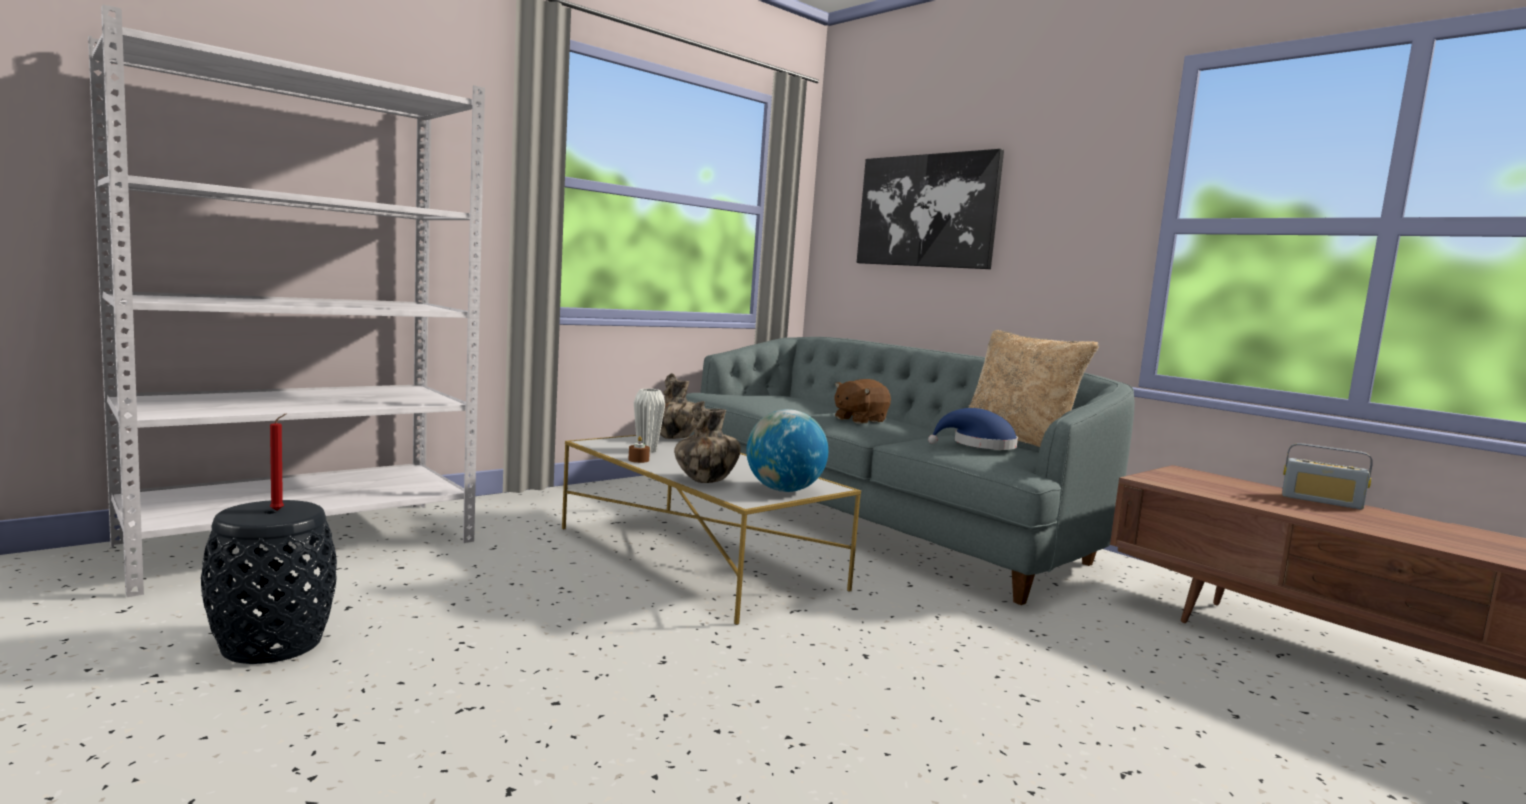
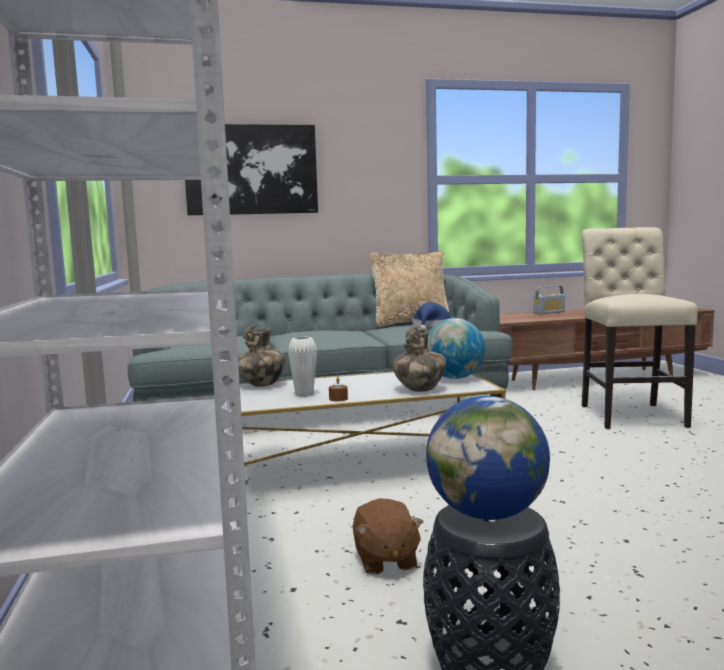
camera: 60 degrees left, 0 degrees up
(279, 510) = (487, 514): red candle -> globe
(859, 420) = (329, 334): brown plush toy -> brown plush toy (385, 560)
(1163, 710) = (630, 414): none -> beige stool

